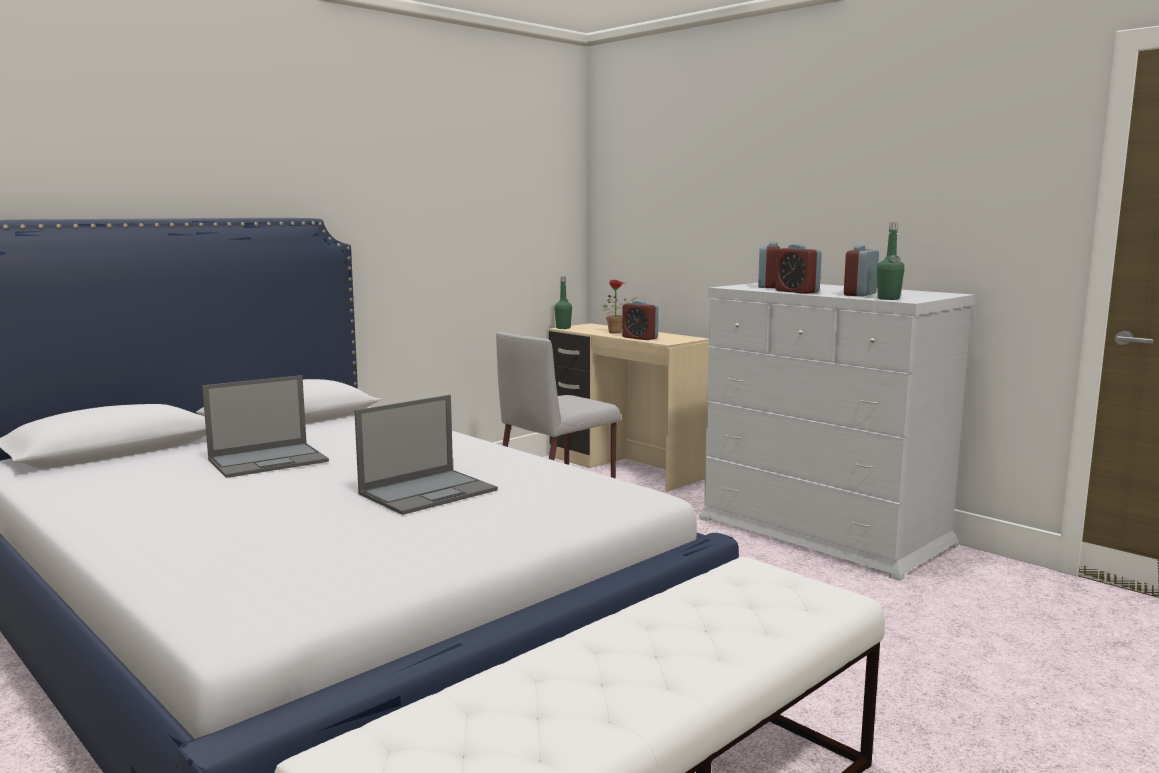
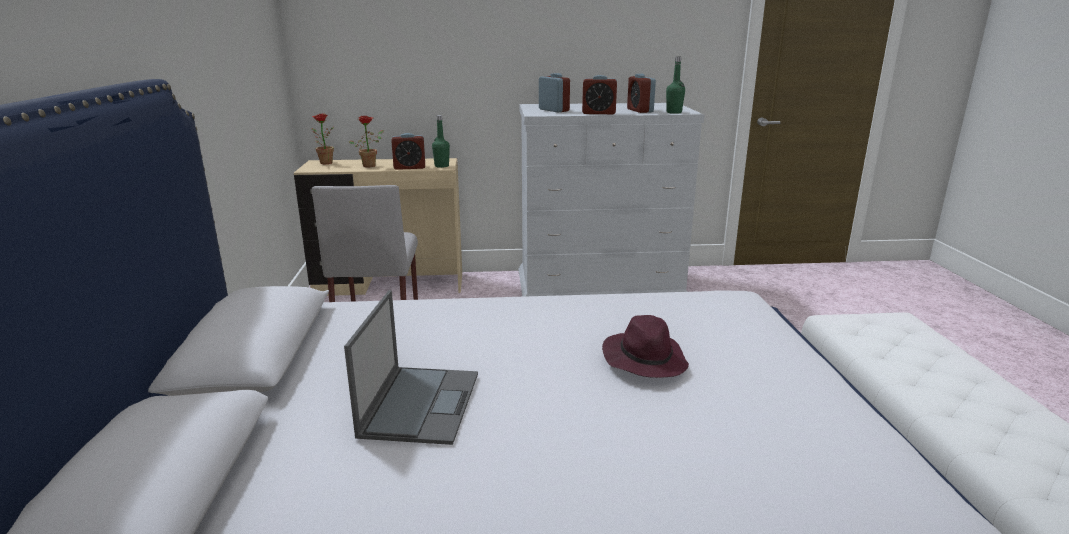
camera: 50 degrees left, 10 degrees up
(429, 492) = (644, 359): laptop -> purple hat
(563, 328) = (307, 169): green bottle -> green bottle (441, 166)
(592, 326) = (324, 162): none -> potted plant

